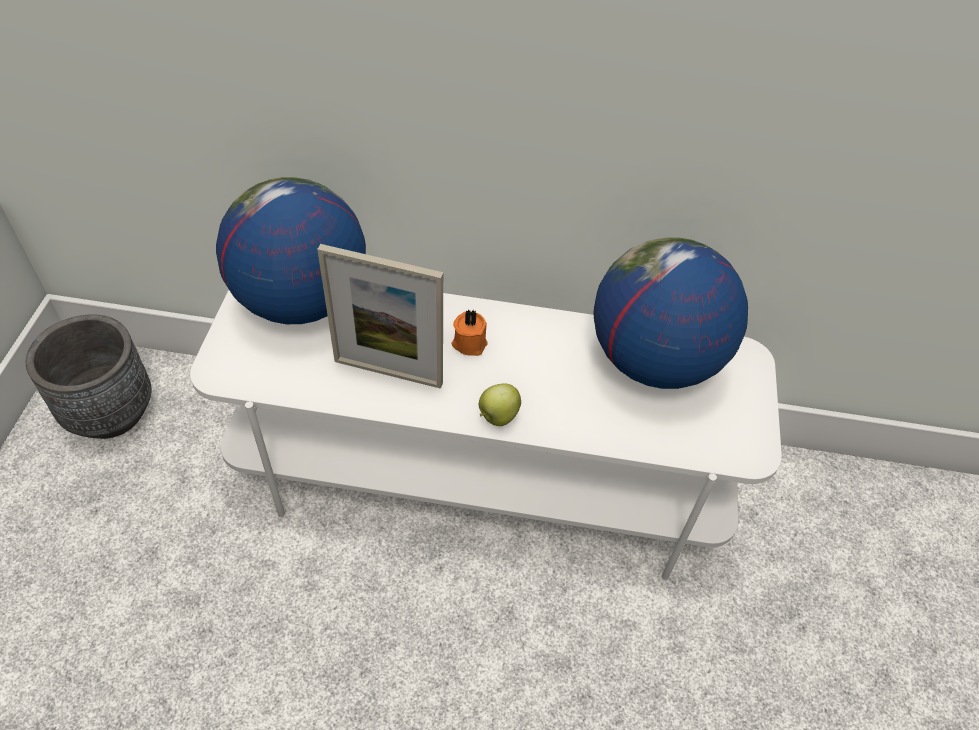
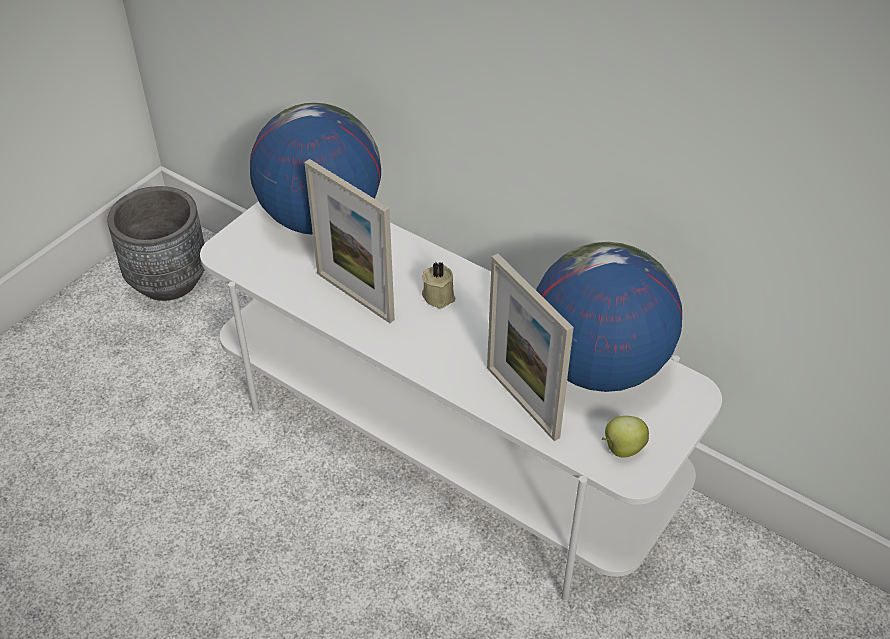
camera: 30 degrees right, 5 degrees down
(469, 342) = (439, 295): orange candle -> beige candle
(497, 417) = (422, 362): apple -> apple (622, 448)
(613, 422) = (522, 402): none -> picture frame

